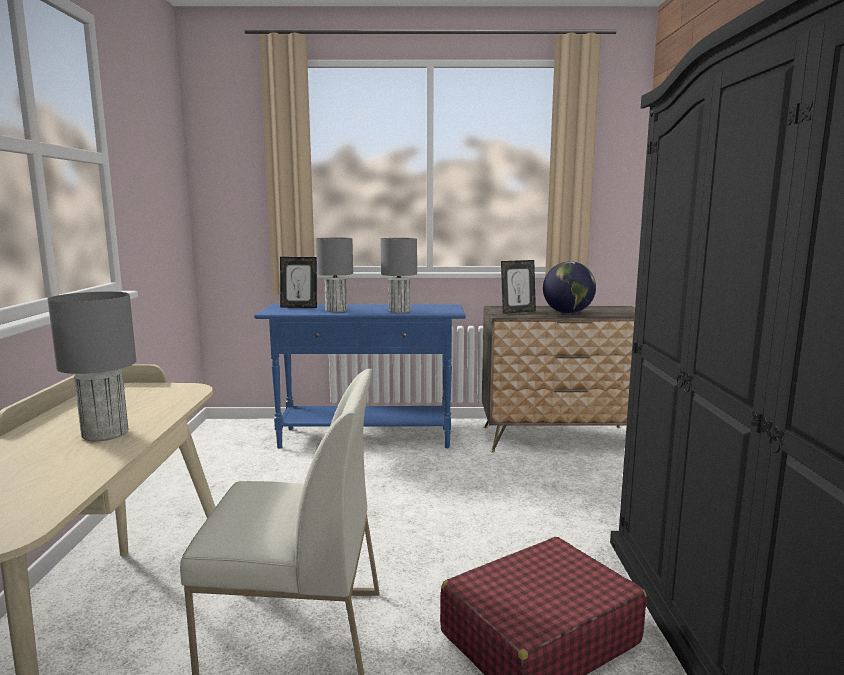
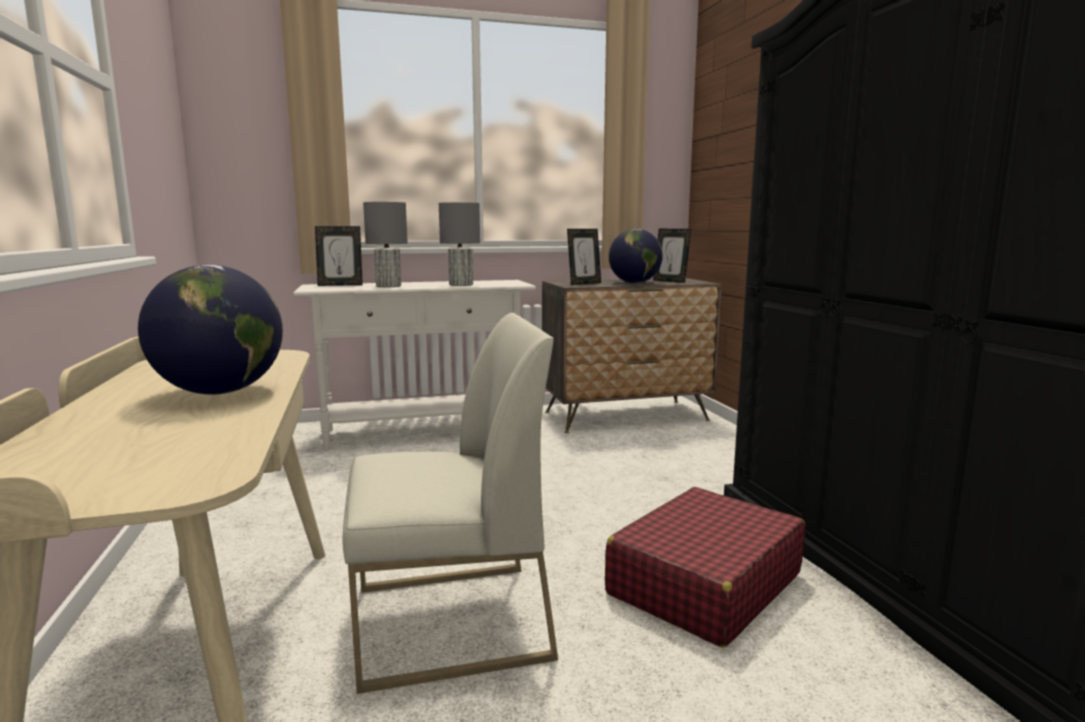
camera: 15 degrees left, 0 degrees up
(106, 433) = (220, 392): grey table lamp -> globe
(366, 438) = (424, 432): blue console table -> white console table
(607, 311) = (670, 281): none -> picture frame

